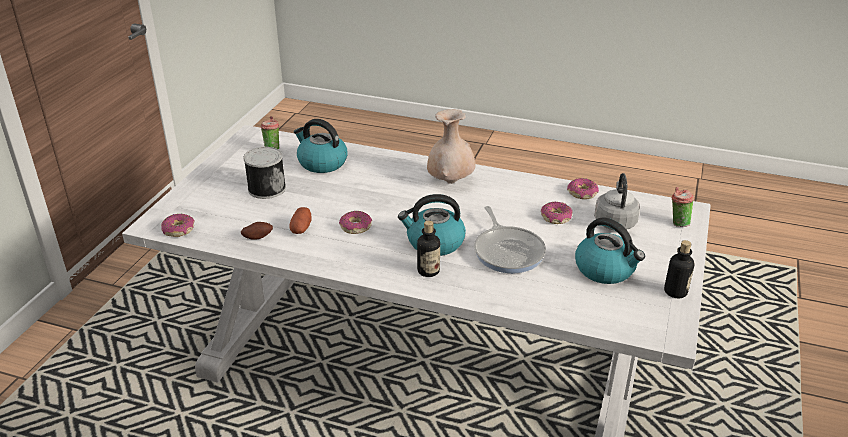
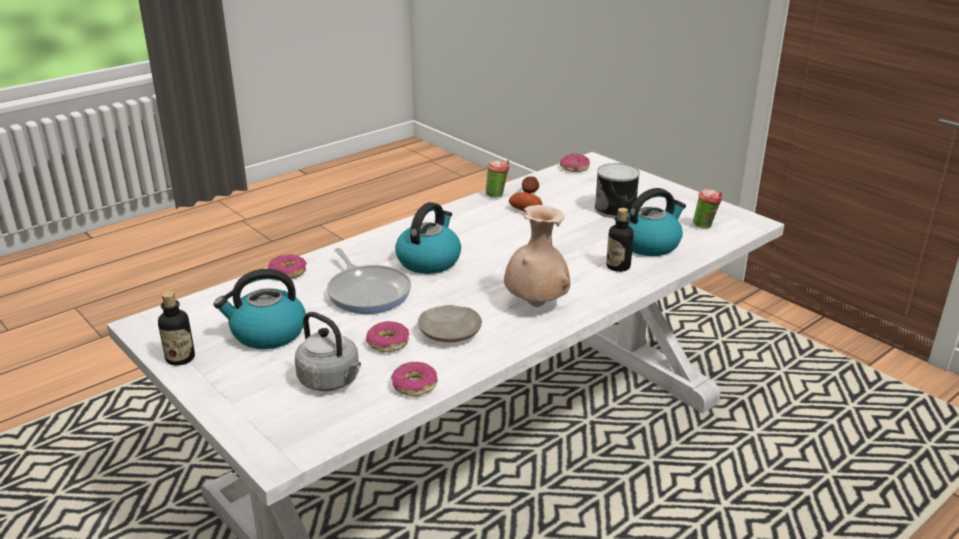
camera: 120 degrees right, 5 degrees down
(355, 227) = (500, 233): donut -> donut (288, 273)
(428, 271) = (390, 246): bottle -> bottle (618, 266)
(508, 251) = (368, 292): frying pan -> frying pan turned 135 degrees counterclockwise
(517, 200) = (450, 332): none -> beige plate
(677, 223) = (267, 429): cup -> cup (497, 195)

